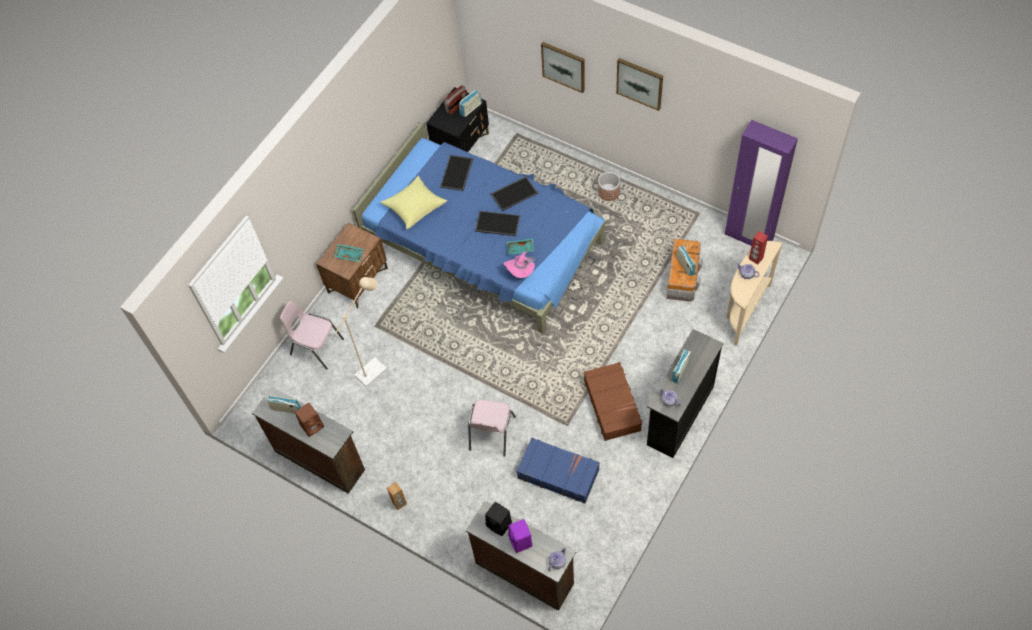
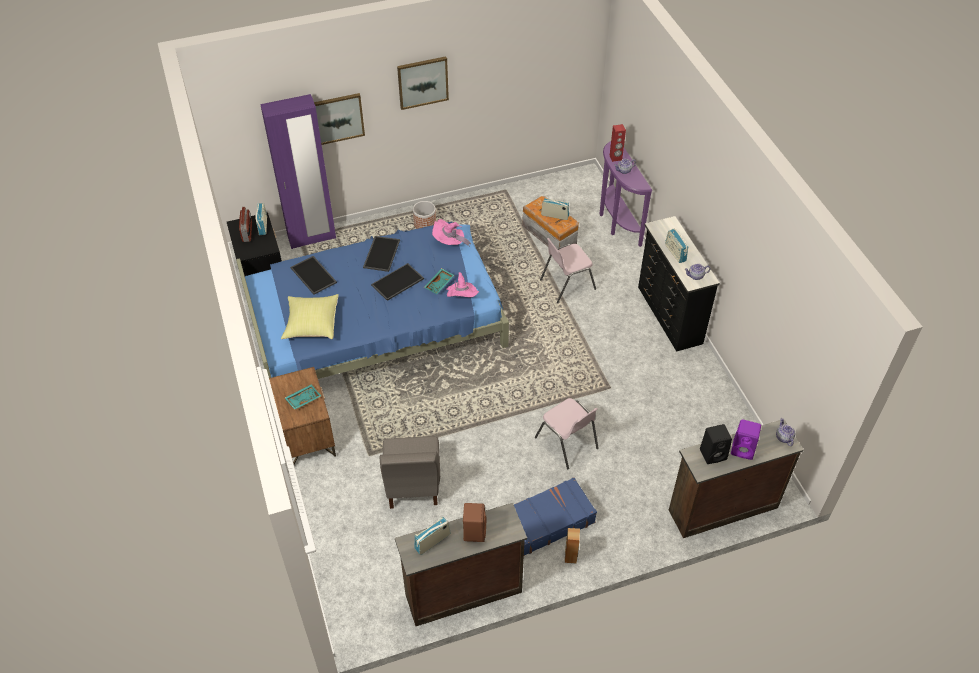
camera: 55 degrees left, 10 degrees down
(316, 347) = (338, 515): pink chair -> pink chair (566, 284)
(375, 368) = (412, 484): beige floor lamp -> grey chair
(558, 473) = (649, 423): blue suitcase -> blue suitcase (547, 521)
(569, 223) = (449, 242): none -> pink hat
(612, 405) = (619, 347): brown suitcase -> none
(744, 310) = (616, 222): beige console table -> purple console table
(748, 237) = (557, 179): purple wardrobe -> purple wardrobe (312, 238)

